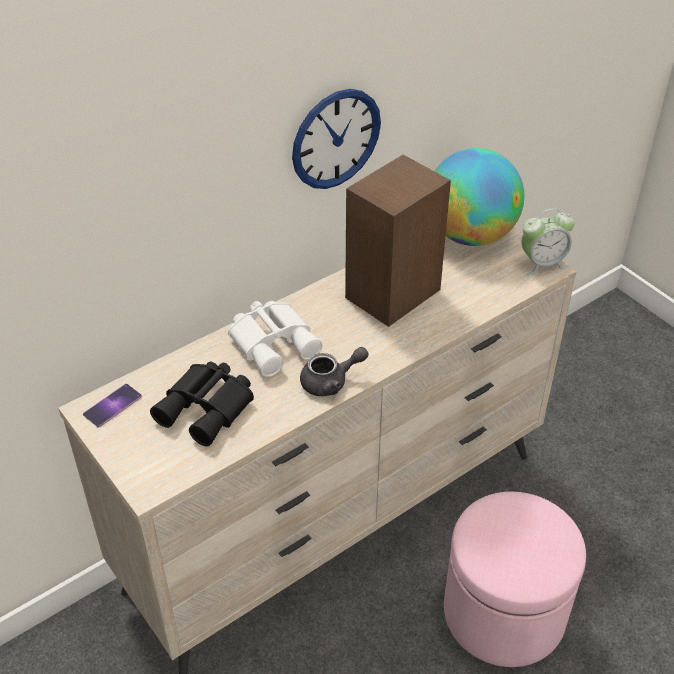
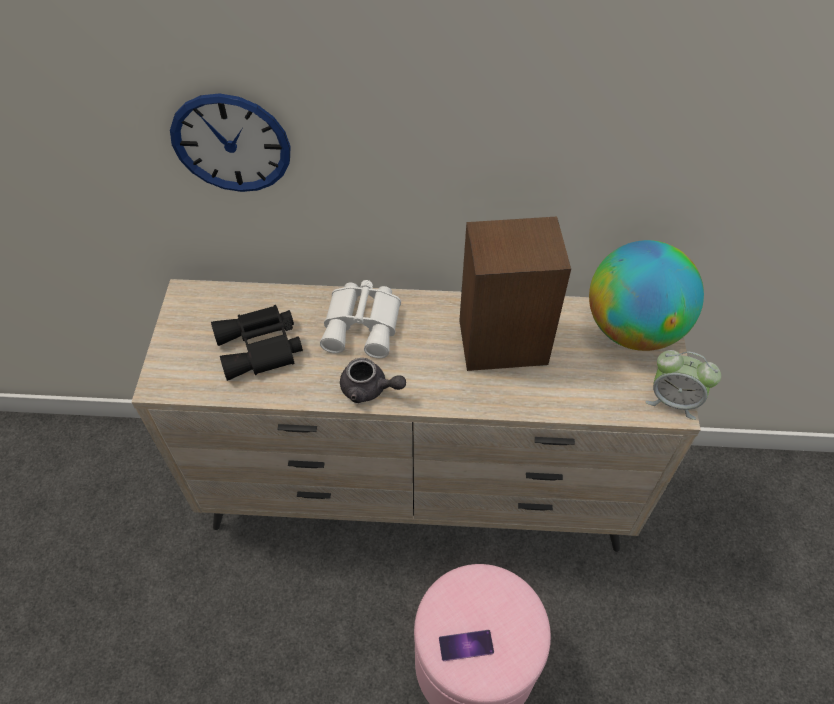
camera: 40 degrees right, 10 degrees up
(112, 405) = (203, 301): phone -> phone (466, 645)
(336, 139) = (497, 168): wall clock -> wall clock (231, 144)

